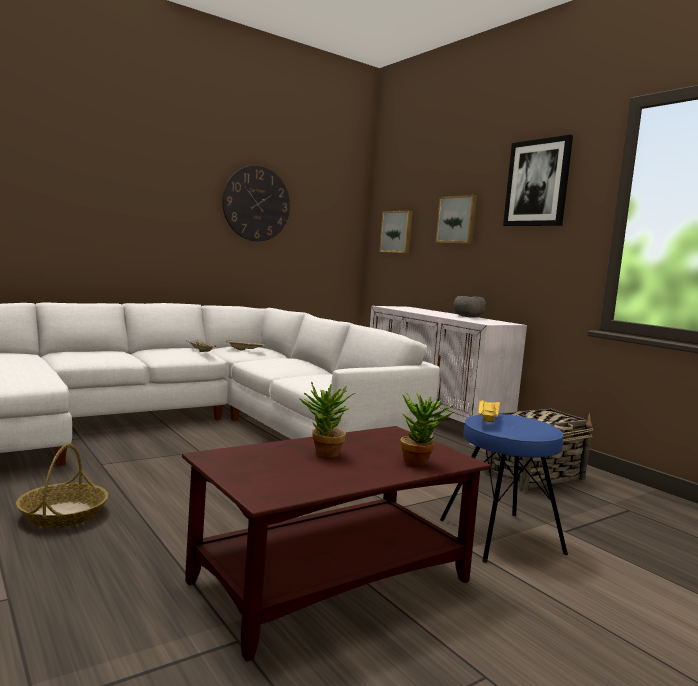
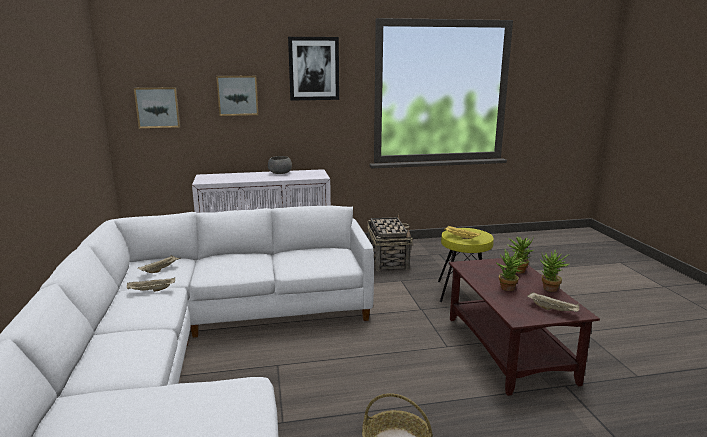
camera: 65 degrees left, 10 degrees up
(256, 204) = (56, 105): wall clock -> none
(262, 478) = (553, 310): none -> beige tray
(350, 480) = (550, 290): none -> potted plant
(499, 536) = (463, 292): blue stool -> yellow stool

